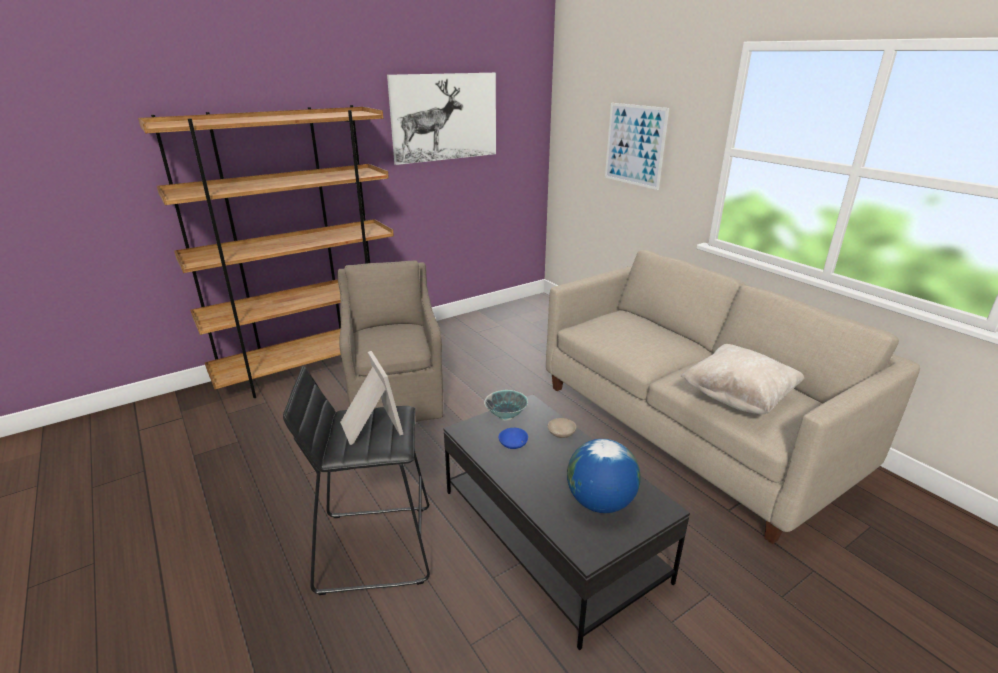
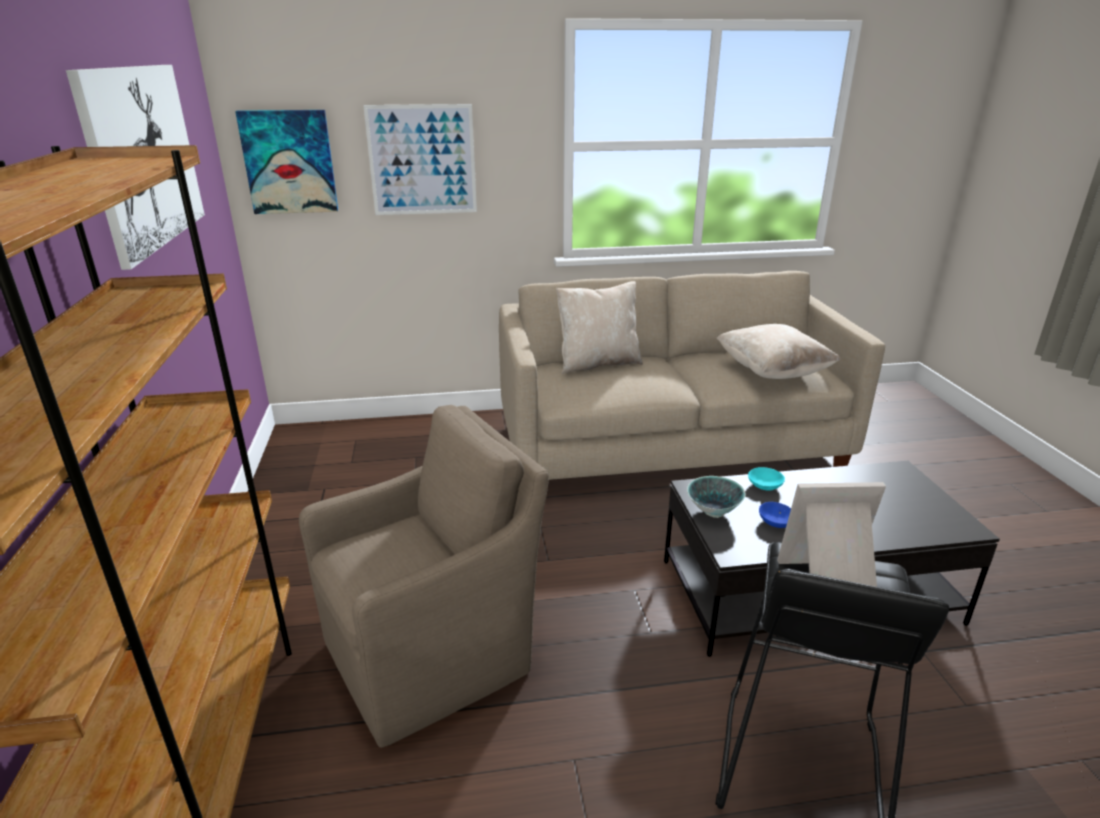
camera: 65 degrees left, 0 degrees up
(396, 397) = (434, 655): brown armchair -> brown armchair turned 135 degrees clockwise
(562, 434) = (765, 485): beige bowl -> turquoise bowl
(574, 134) = (289, 162): none -> picture
(600, 502) = (891, 499): globe -> none
(646, 325) = (598, 363): none -> beige pillow

